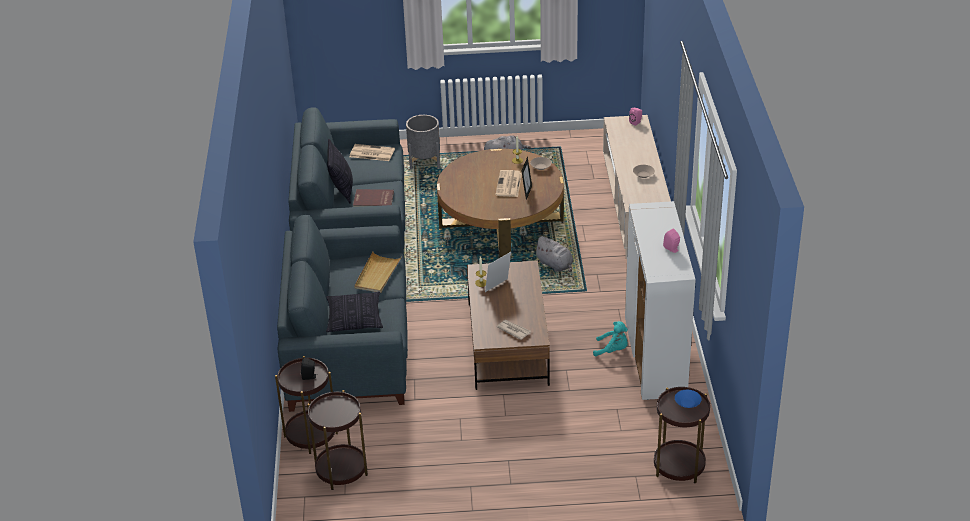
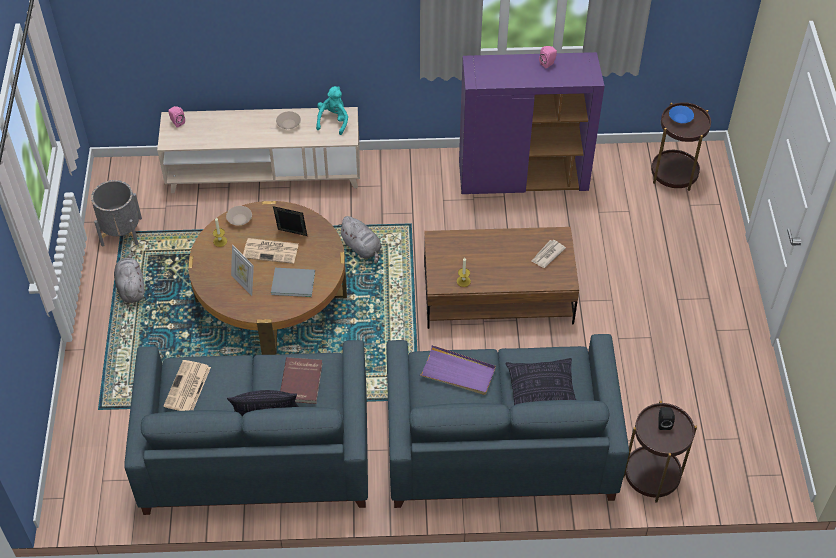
camera: 90 degrees left, 15 degrees up
(341, 470) = (704, 443): brown side table -> none
(377, 274) = (458, 373): beige tray -> purple tray
(424, 161) = (118, 373): grey planter -> grey planter (121, 231)
(477, 196) = (292, 282): none -> grey book
(498, 286) = (471, 266): picture frame -> picture frame (244, 283)
(555, 265) = (362, 248): grey plush toy -> grey plush toy turned 90 degrees clockwise
(612, 350) = (510, 209): turquoise plush toy -> turquoise plush toy (333, 120)
(655, 358) = (523, 177): white cabinet -> purple cabinet

